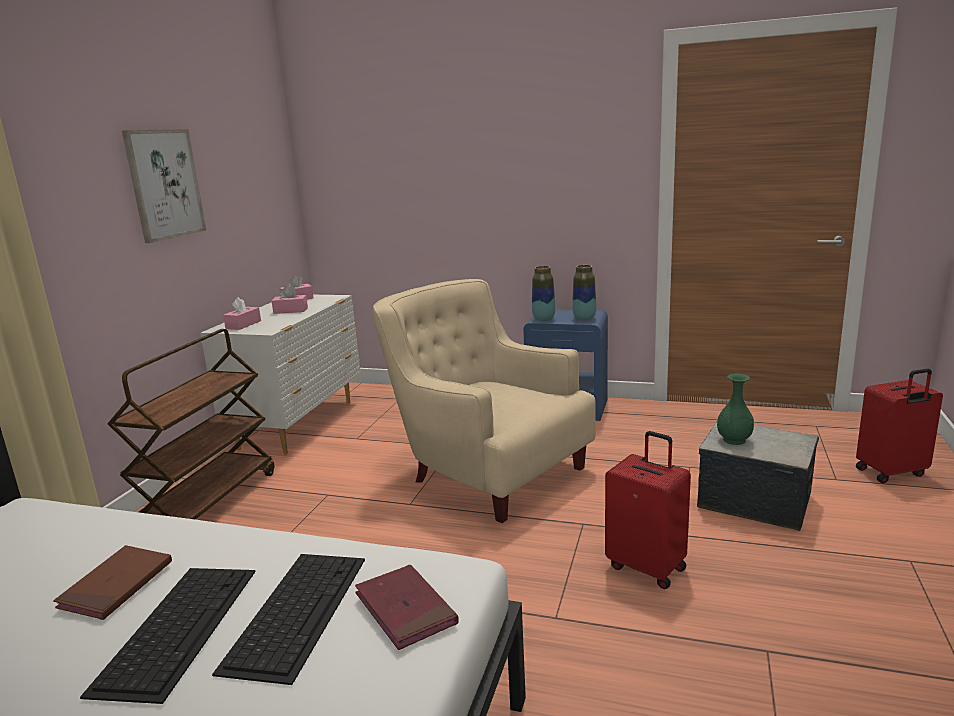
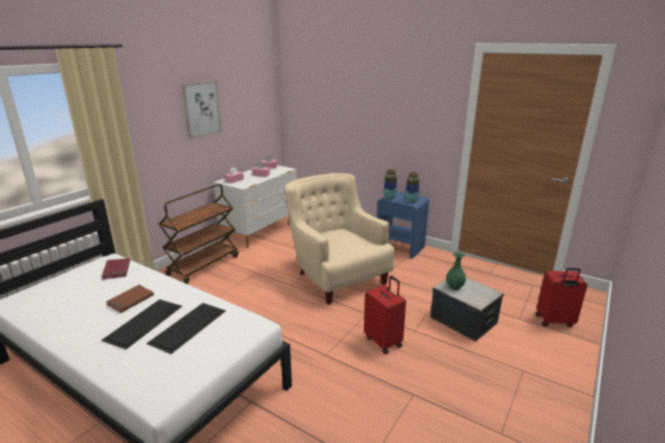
camera: 15 degrees right, 5 degrees up
(405, 609) = (227, 335): red book -> red book (116, 270)

